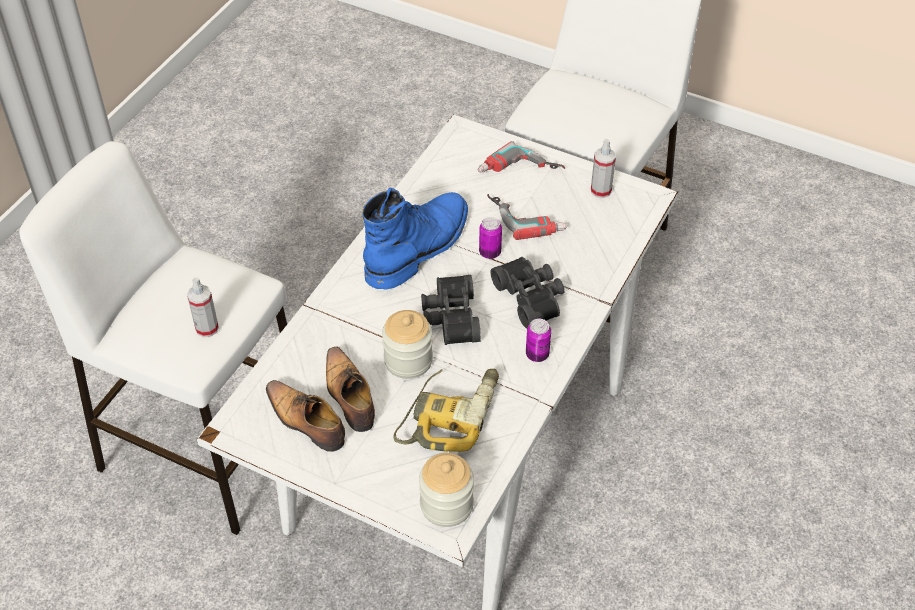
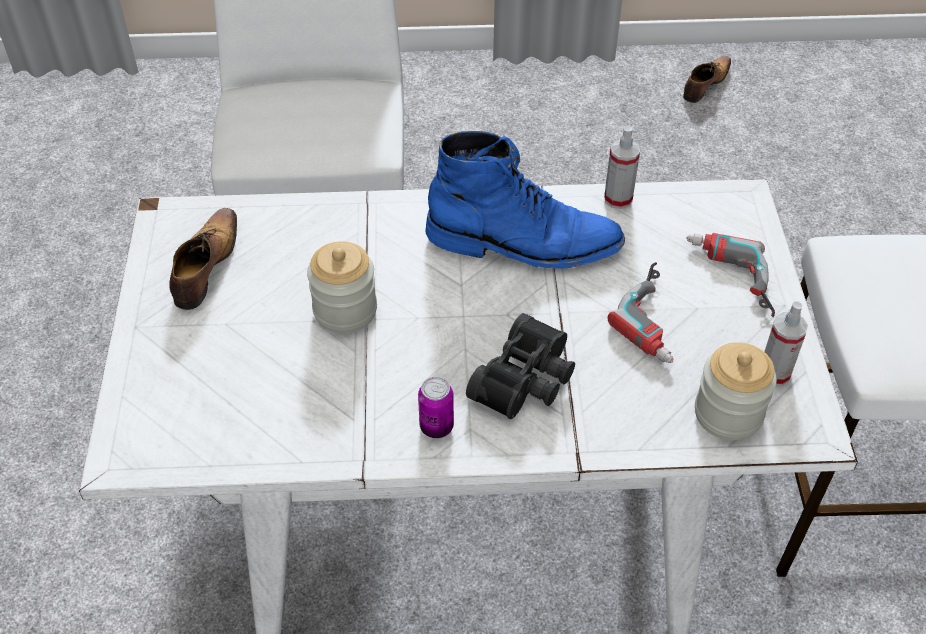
camera: 60 degrees right, 0 degrees up
(207, 328) = (287, 140): spray bottle -> spray bottle (618, 199)
(349, 395) = (262, 284): shoe -> shoe (705, 84)
(446, 505) = (152, 439): jar -> jar (728, 413)
(449, 318) = (435, 318): black binoculars -> none
(449, 414) = (289, 382): power drill -> none
(490, 252) = (568, 309): can -> none

